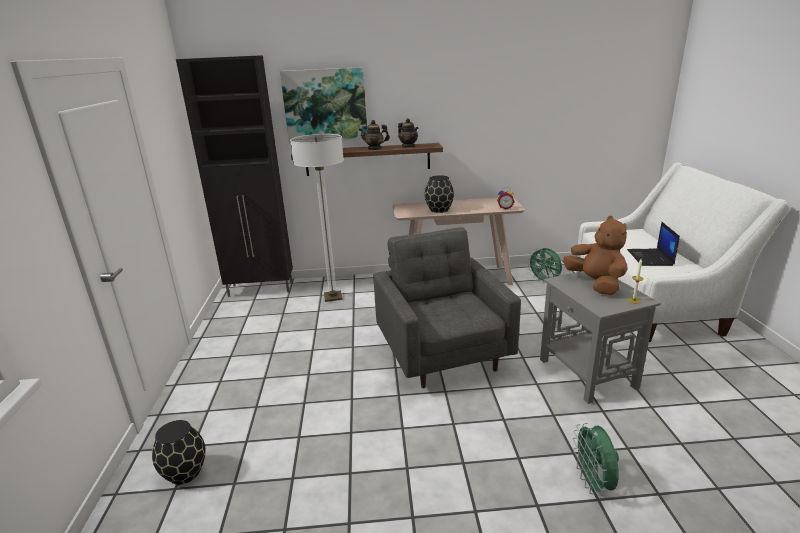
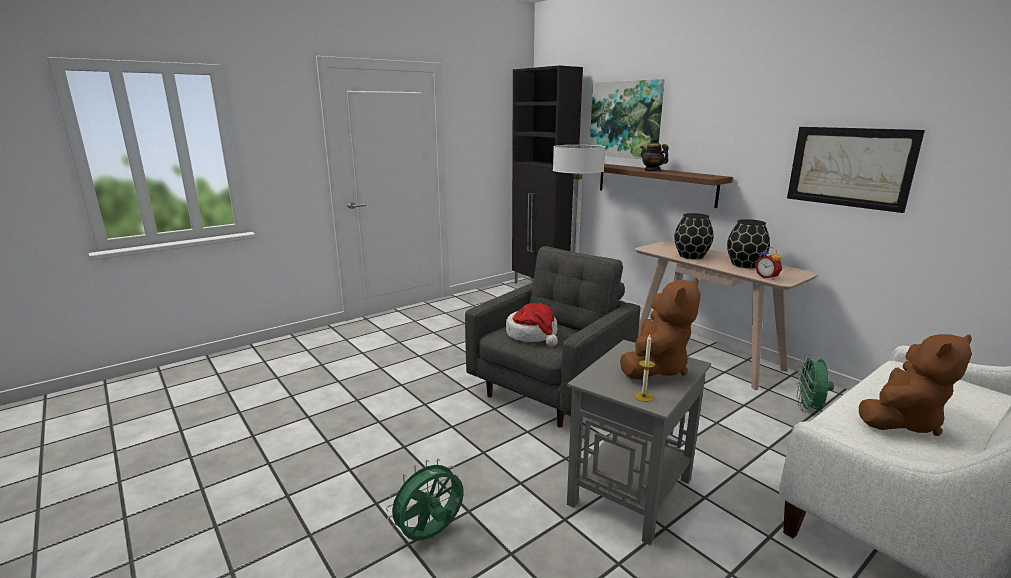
camera: 55 degrees right, 5 degrees down
(185, 473) = (320, 347): black vase -> black vase (744, 265)
(408, 146) = (686, 174): teapot -> none
(449, 313) = (533, 334): none -> hat
(518, 124) = (850, 167): none -> picture
(650, 258) = (901, 421): laptop -> brown plush toy

